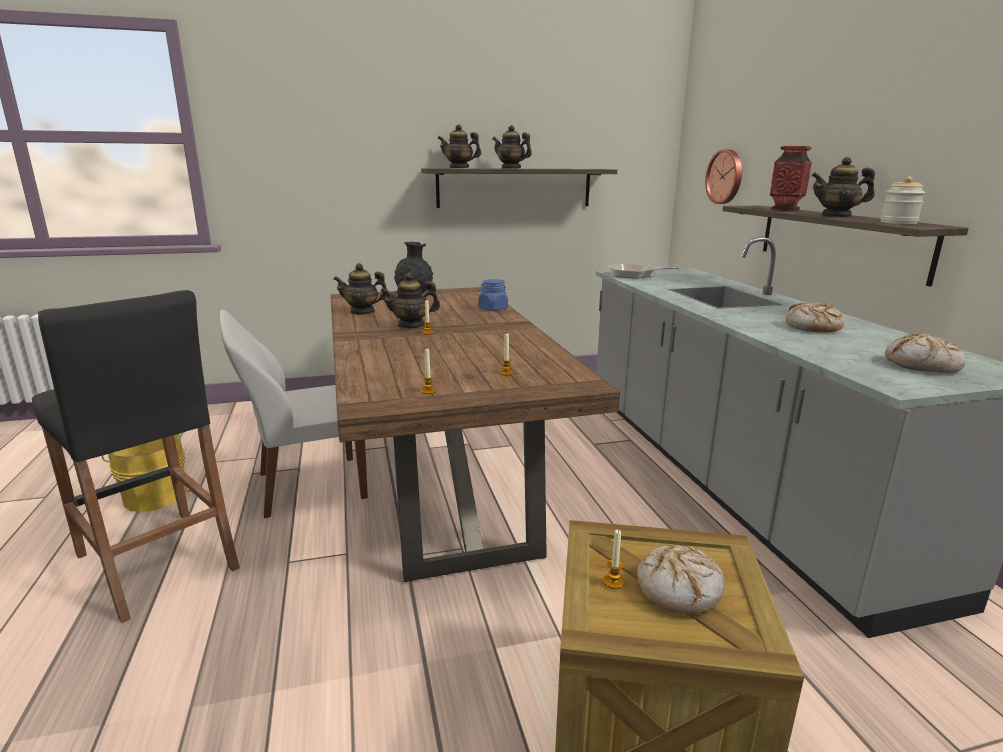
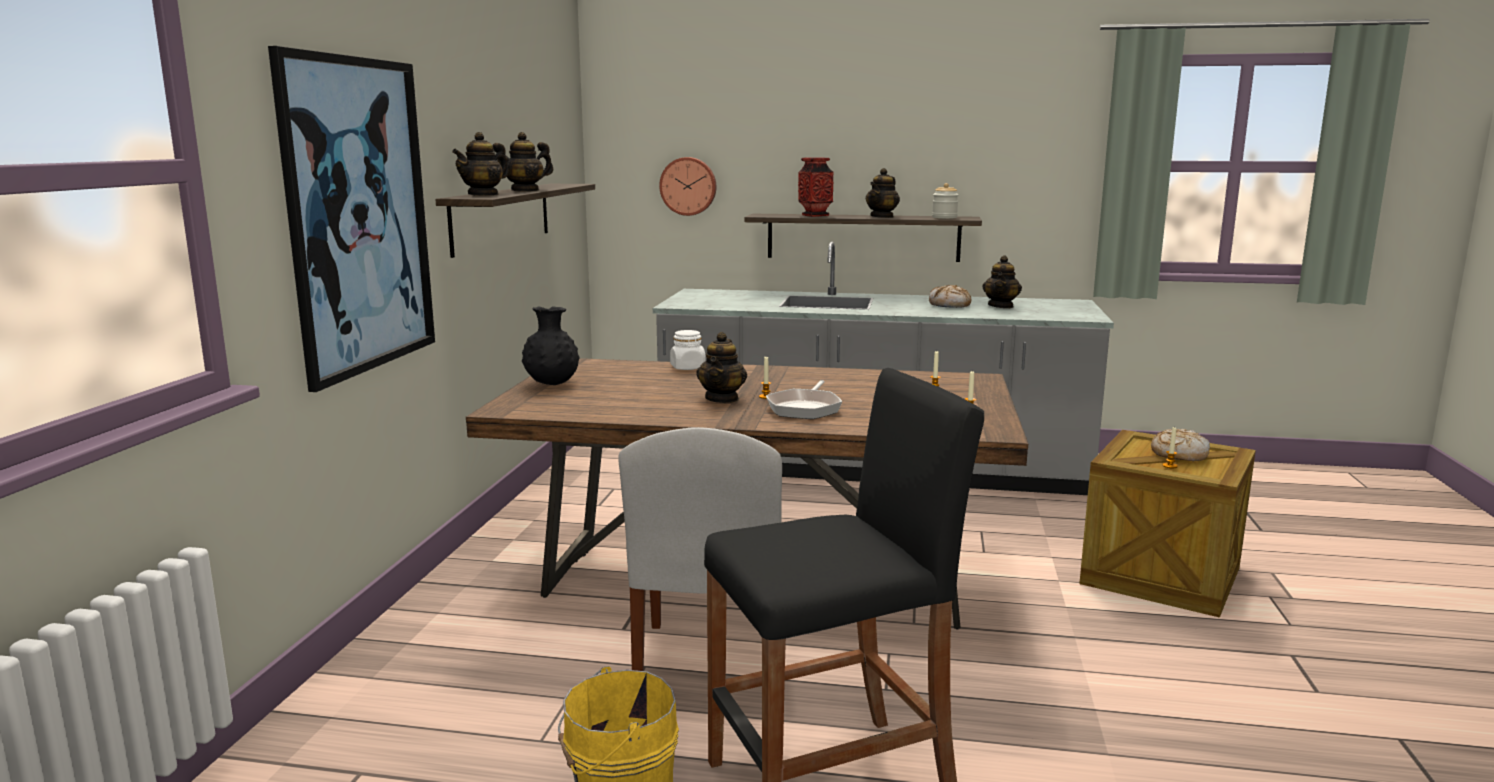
camera: 65 degrees left, 5 degrees down
(332, 172) = (359, 216): none -> picture
(362, 312) = (618, 410): teapot -> teapot (1001, 306)
(492, 309) = (688, 368): blue jar -> white jar
(634, 274) = (695, 303): frying pan -> frying pan (805, 408)
(922, 365) = (1052, 308): bread -> none

